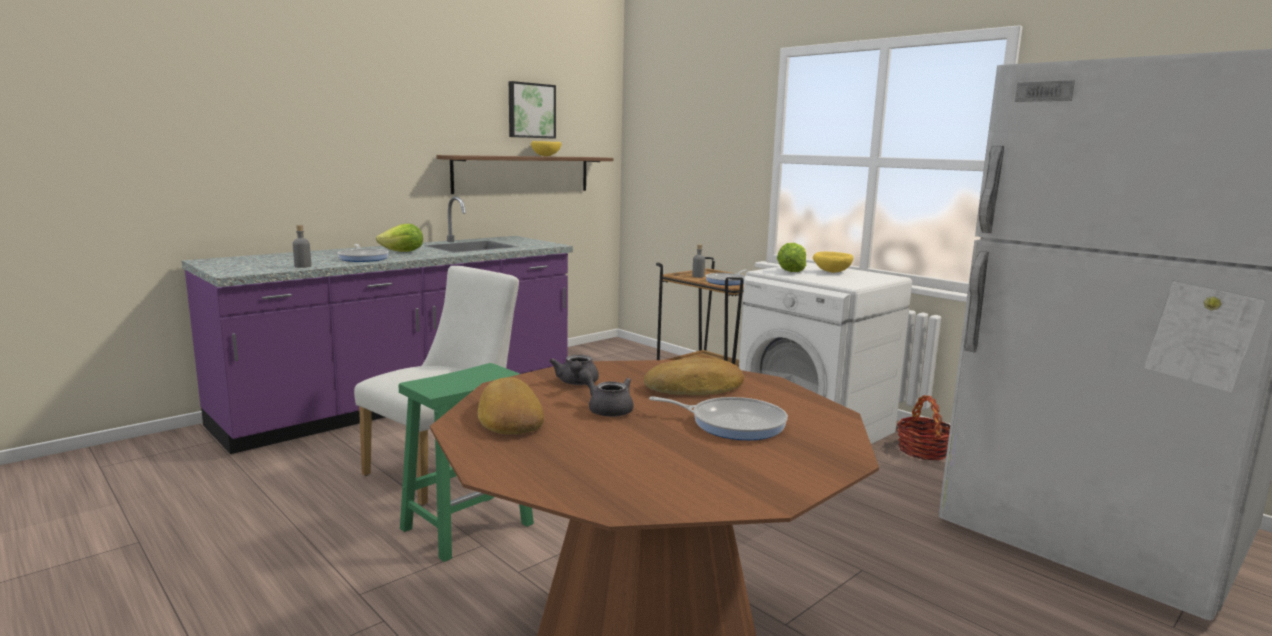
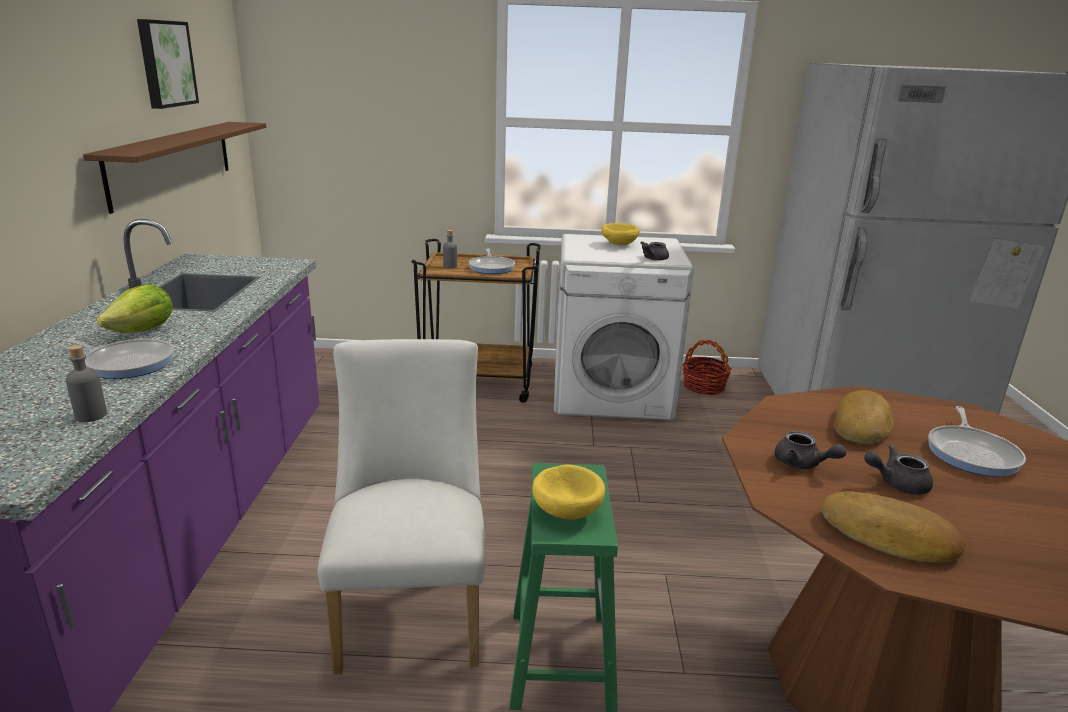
camera: 45 degrees left, 10 degrees up
(546, 156) = (203, 132): yellow bowl -> yellow bowl (566, 510)
(732, 423) = (972, 453): frying pan -> frying pan turned 135 degrees clockwise
(791, 271) = (595, 252): lettuce -> none
(829, 281) = (653, 259): none -> grey teapot

